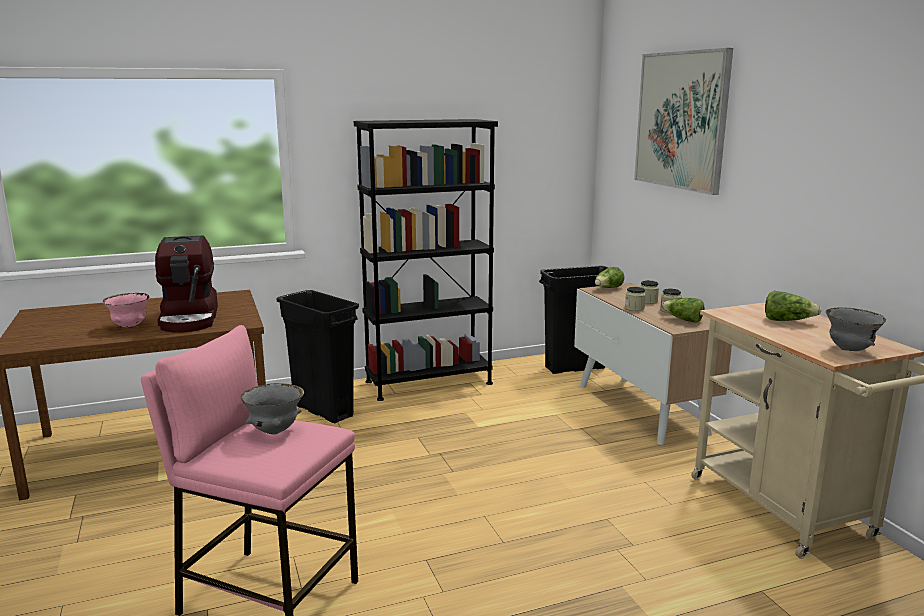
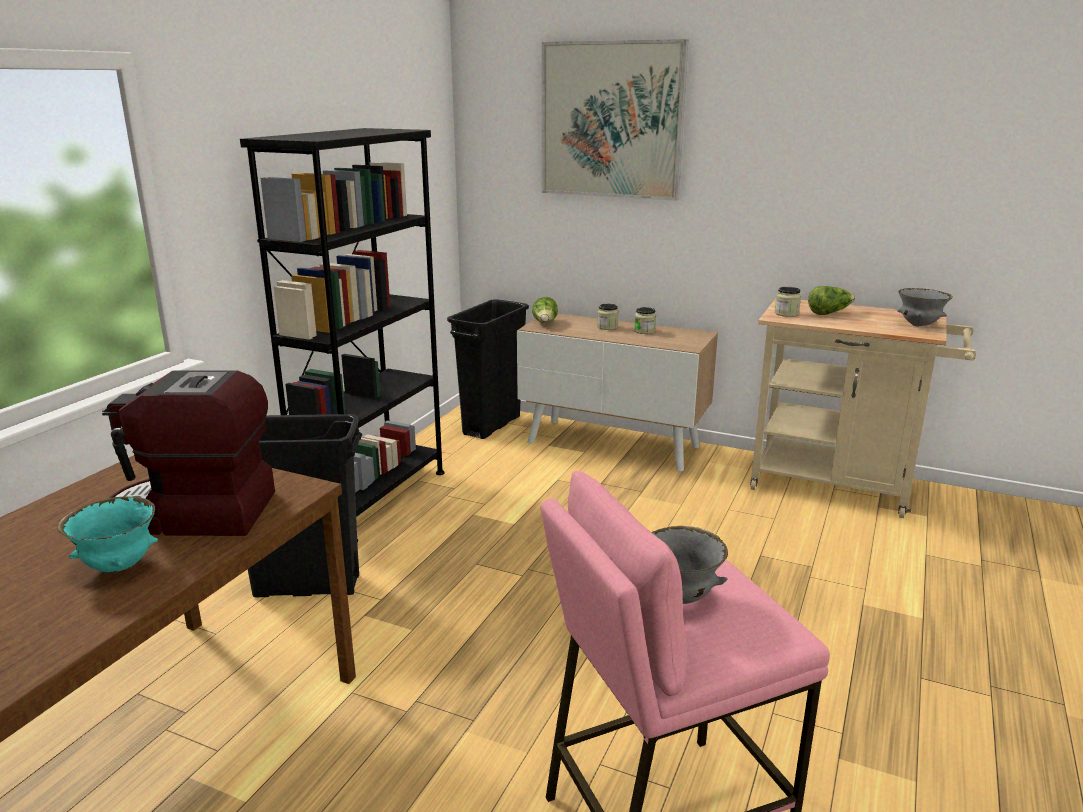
camera: 45 degrees left, 5 degrees up
(130, 326) = (119, 566): pink bowl -> turquoise bowl
(190, 318) = (193, 514): coffee machine -> coffee machine turned 150 degrees clockwise
(634, 308) = (614, 337): jar -> jar (786, 313)
(683, 320) = (674, 337): lettuce -> none

